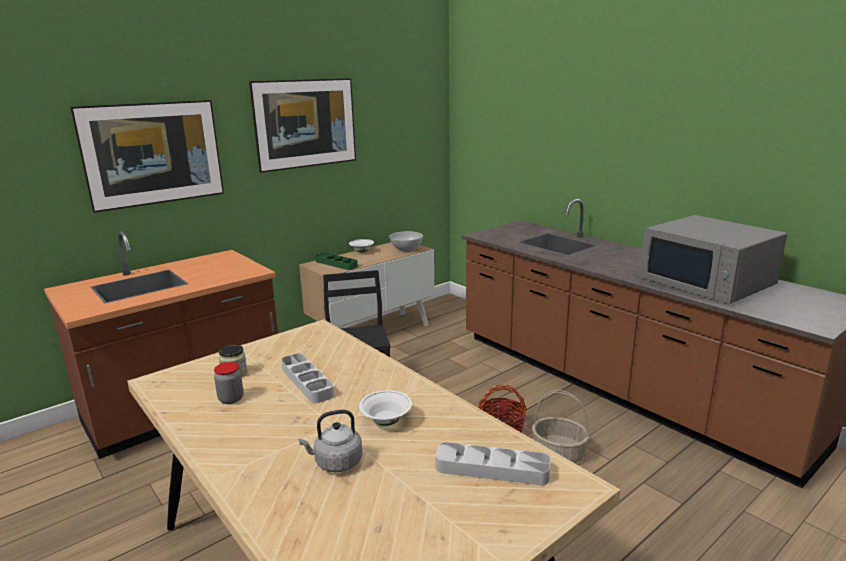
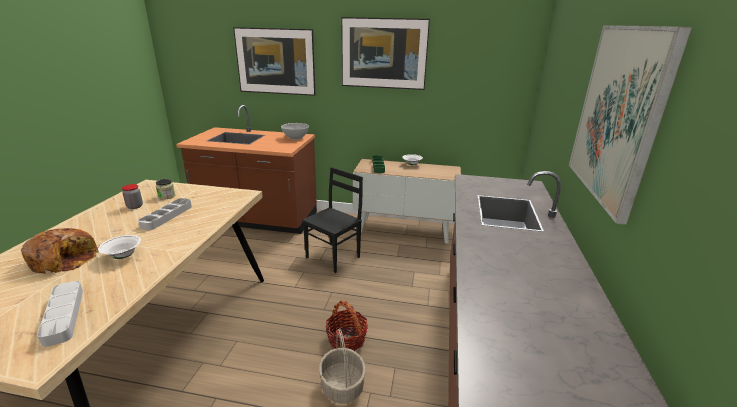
camera: 50 degrees right, 5 degrees up
(336, 463) = (65, 258): grey kettle -> bread
(406, 250) = (441, 174): white bowl -> white bowl (296, 138)
(637, 140) = (618, 115): none -> picture
(707, 283) = (534, 326): grey microwave -> none

